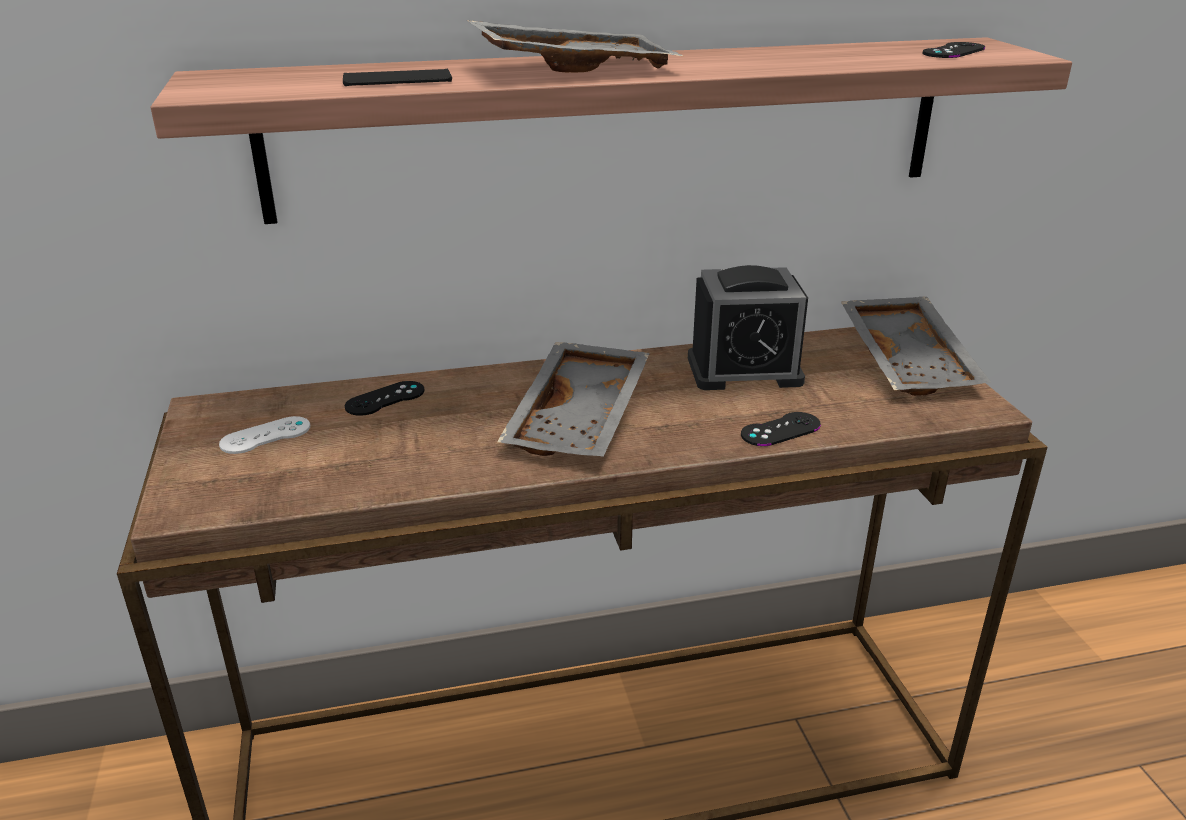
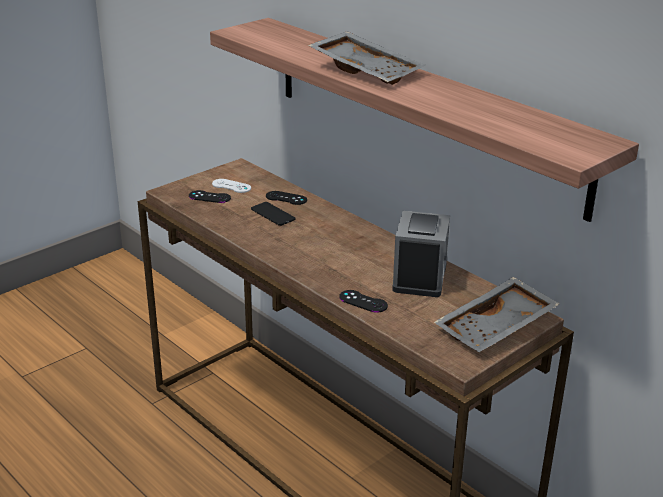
camera: 60 degrees right, 0 degrees up
(397, 80) = (297, 50): phone -> phone (273, 214)
(581, 419) = (317, 247): grey tray -> none
(744, 370) = (419, 277): alarm clock -> alarm clock turned 135 degrees counterclockwise
(953, 51) = (557, 138): black game controller -> black game controller (209, 197)

